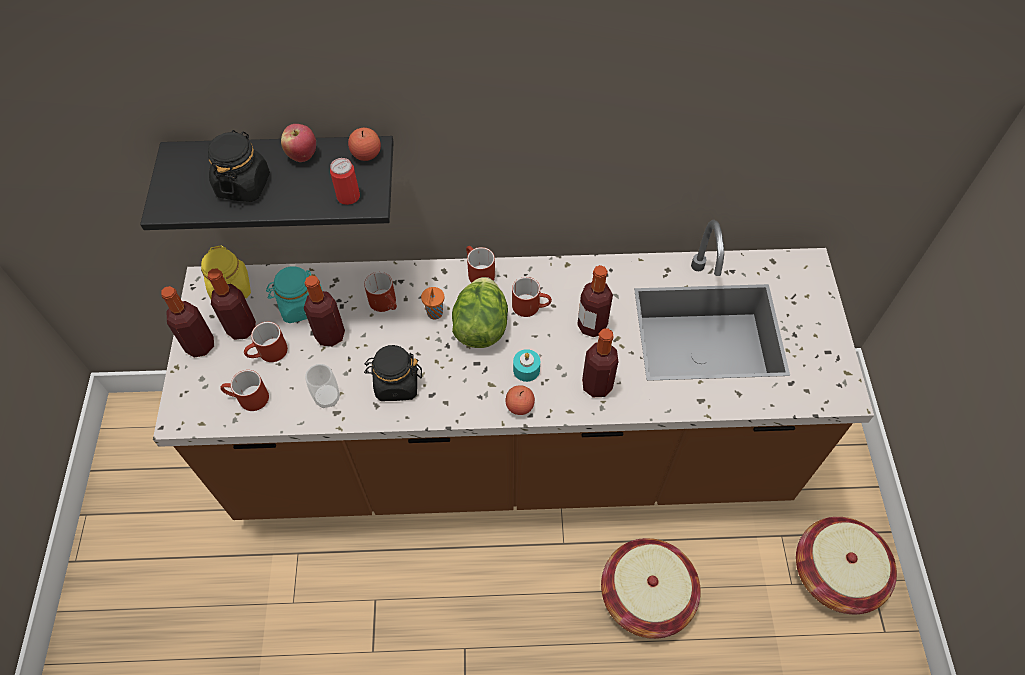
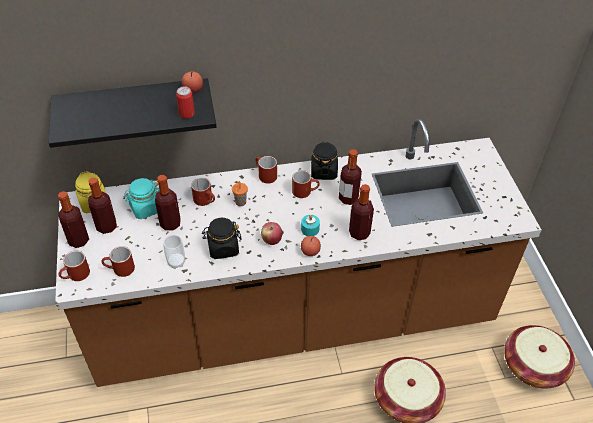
camera: 10 degrees left, 10 degrees down
(243, 185) = (114, 114): black jar -> black jar (323, 171)
(268, 354) = (129, 240): red mug -> red mug (76, 276)
(302, 155) = (150, 94): apple -> apple (271, 240)
(481, 327) = (273, 207): lettuce -> none

